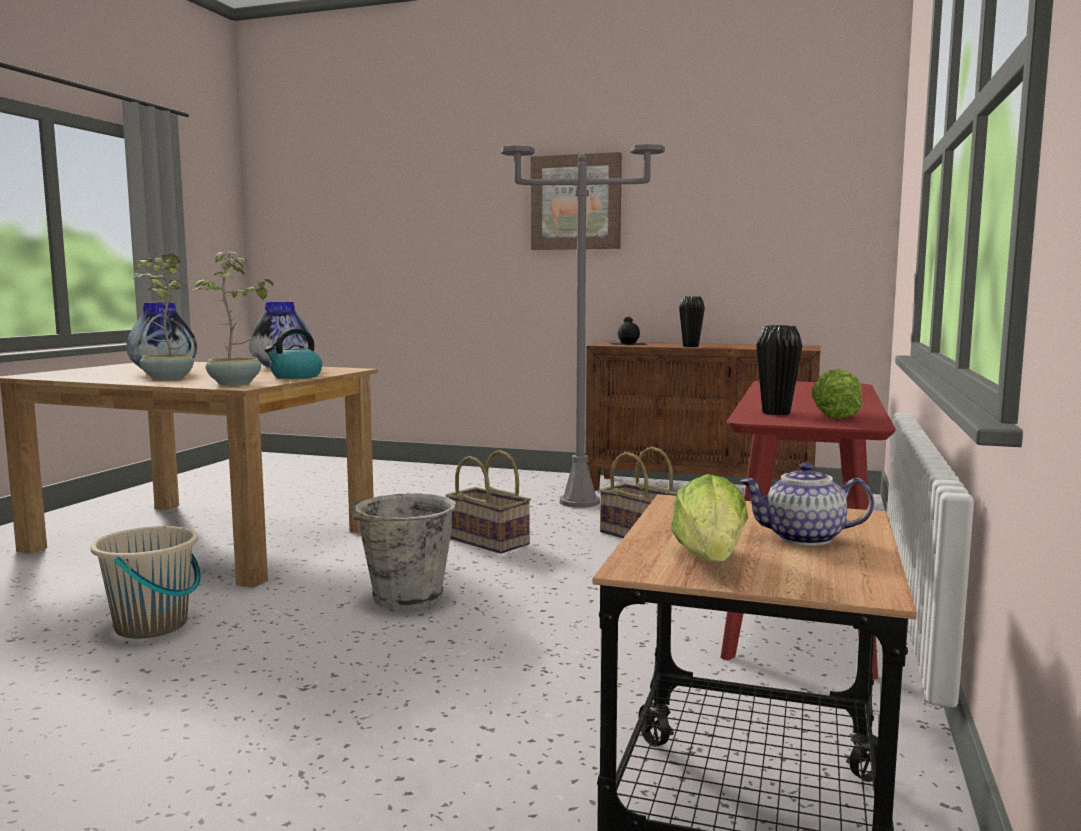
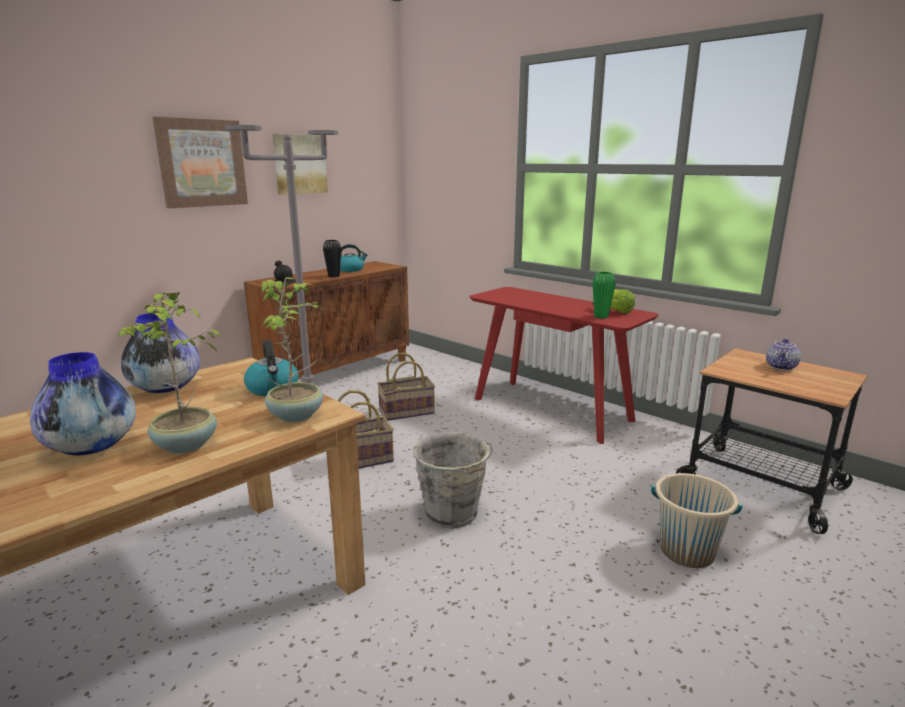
camera: 65 degrees left, 10 degrees up
(152, 626) = (420, 656): beige bucket -> beige bucket (687, 551)
(703, 200) = (299, 164): none -> picture
(710, 560) = (816, 385): lettuce -> none
(740, 346) = (351, 270): none -> kettle
(776, 413) = (601, 316): black vase -> green vase

